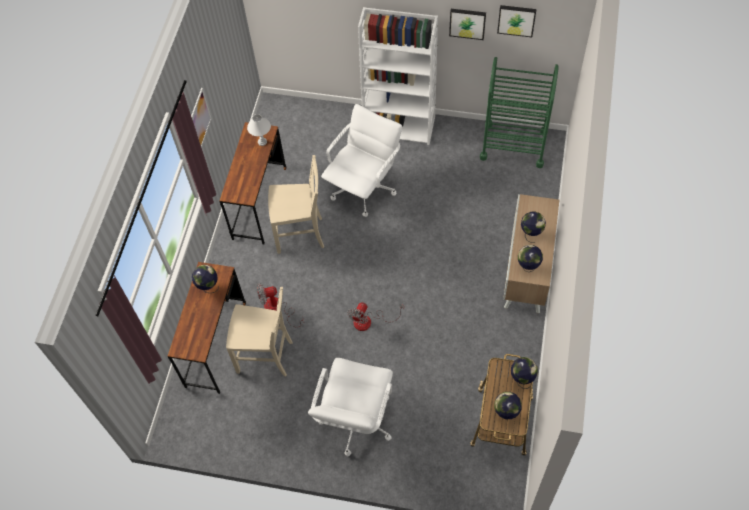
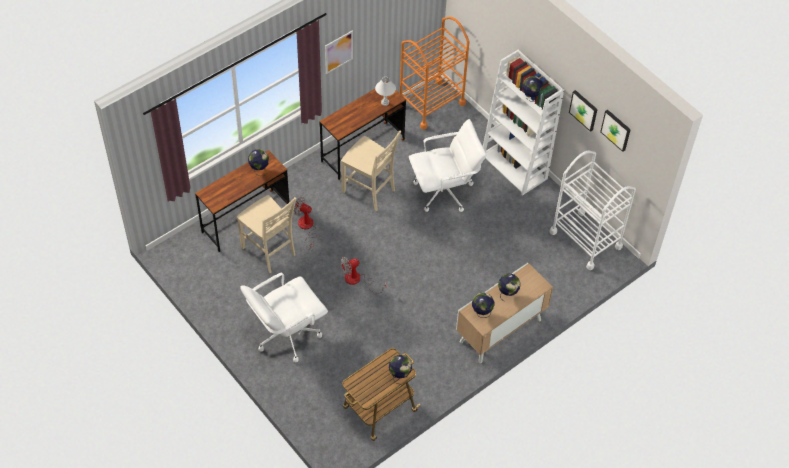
camera: 35 degrees right, 5 degrees down
(278, 121) = (431, 104): none -> orange cart
(506, 413) = (367, 387): globe -> globe (531, 97)
(513, 145) = (585, 239): green cart -> white cart

